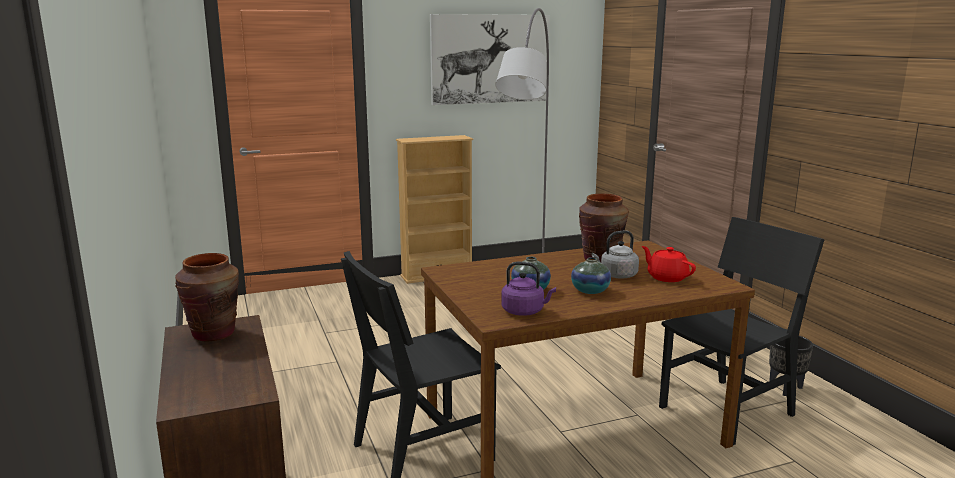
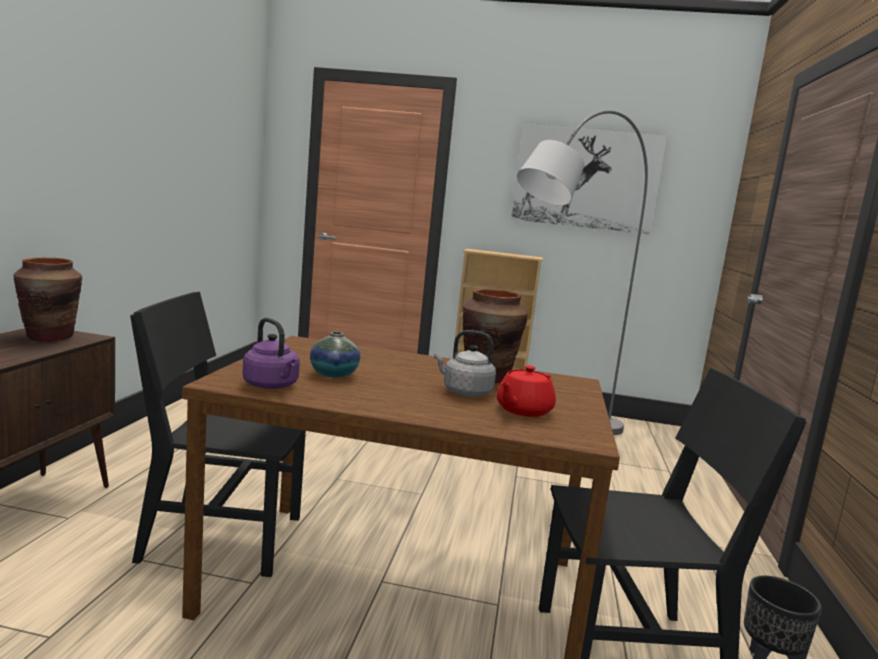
camera: 30 degrees right, 5 degrees down
(590, 291) = (393, 393): vase -> none
(666, 277) = (523, 410): red teapot -> red teapot turned 135 degrees counterclockwise

